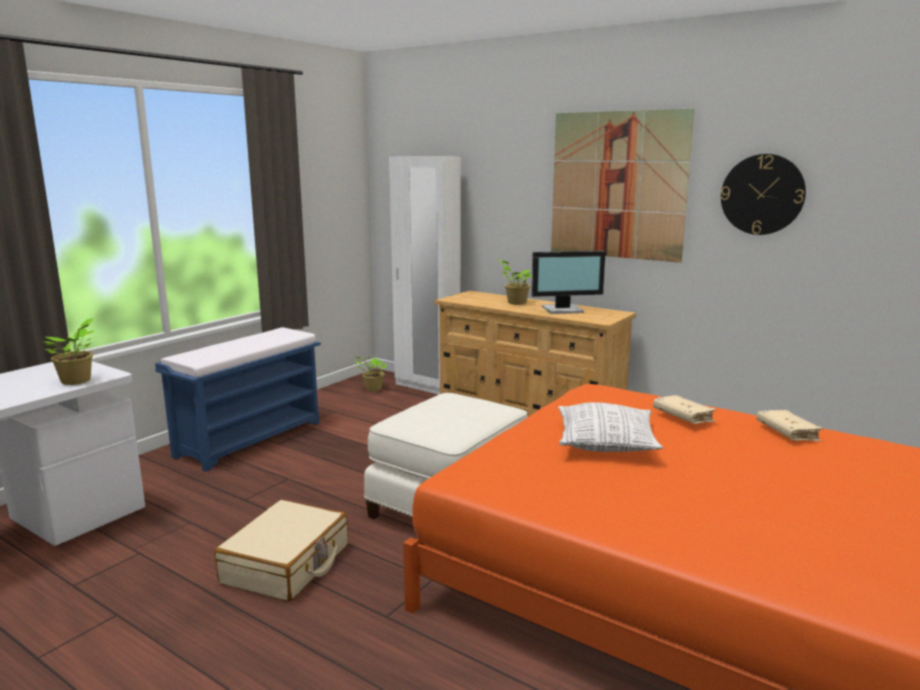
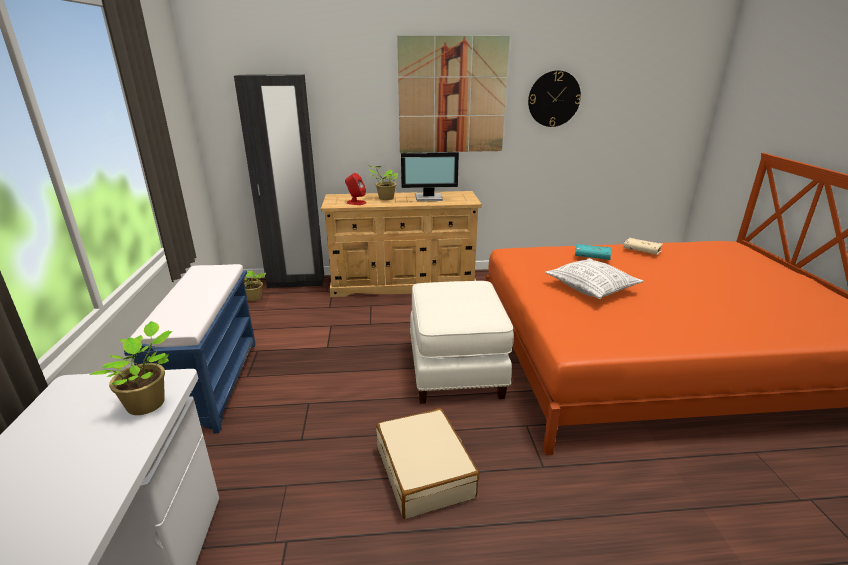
camera: 40 degrees left, 10 degrees up
(427, 387) = (296, 282): white wardrobe -> black wardrobe
(477, 301) = (356, 202): none -> red speaker
(563, 310) = (429, 198): monitor -> monitor turned 45 degrees clockwise
(683, 417) = (592, 257): beige book -> turquoise book

